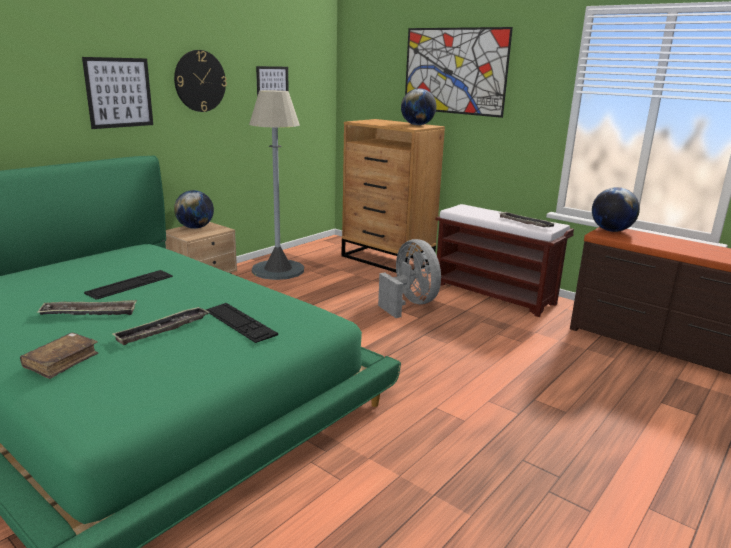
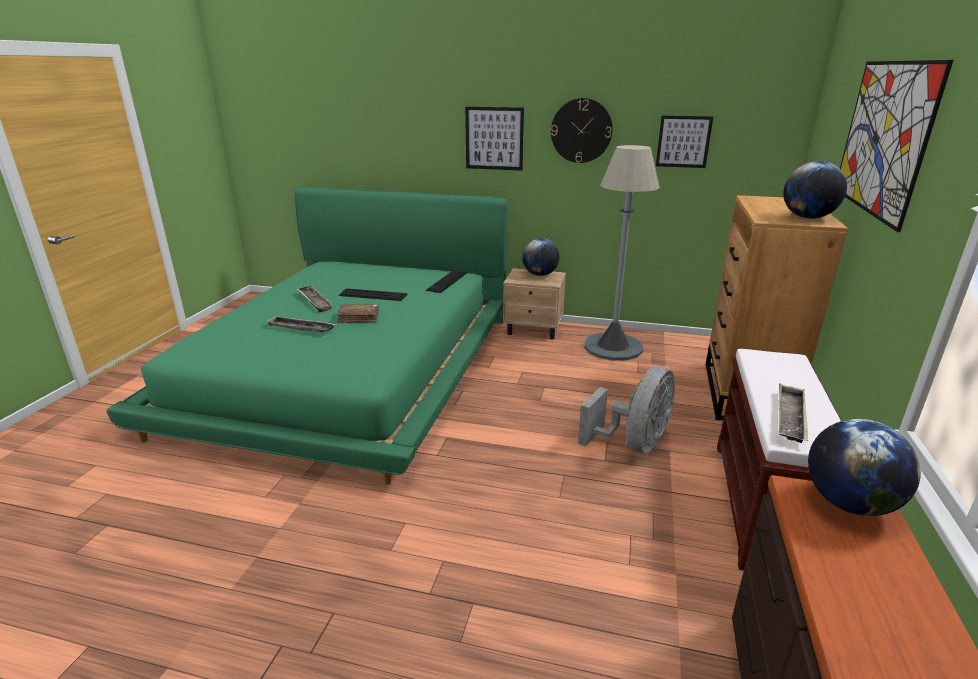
camera: 65 degrees right, 5 degrees up
(61, 361) = (241, 319): brown book -> brown book (359, 318)
(239, 322) = (329, 346): keyboard -> keyboard (446, 281)

